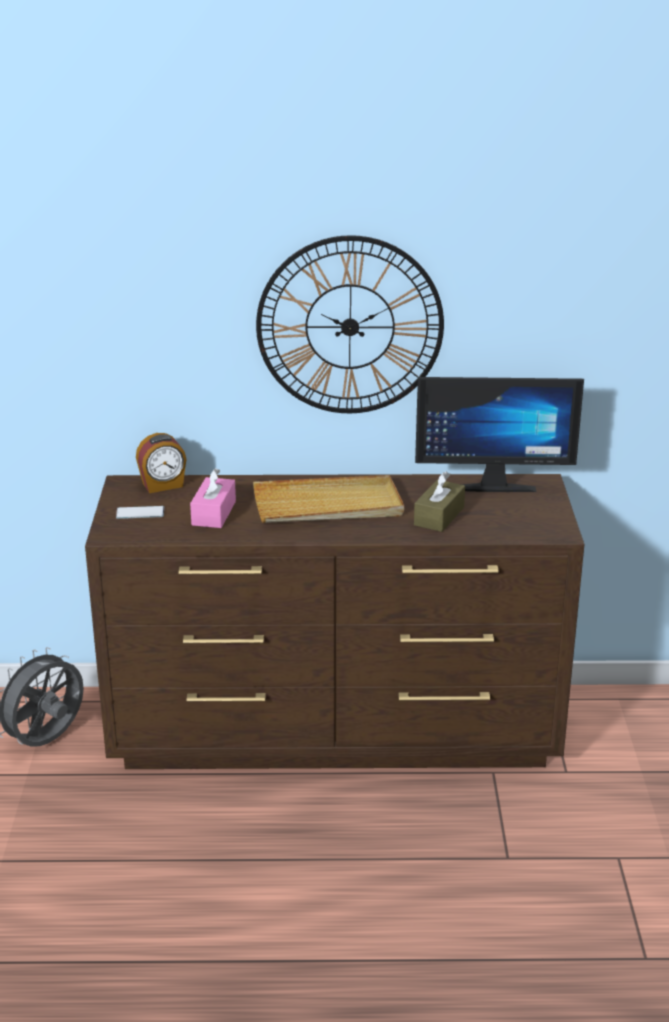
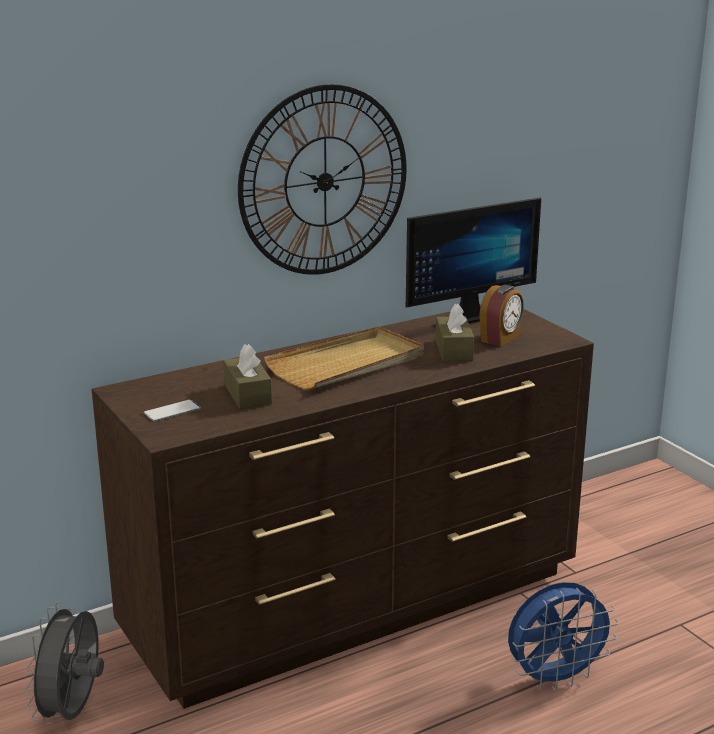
camera: 30 degrees left, 5 degrees down
(163, 485) = (164, 383): alarm clock -> alarm clock (500, 339)
(214, 513) = (247, 394): pink tissue box -> brown tissue box
(445, 861) = (555, 678): none -> blue fan

